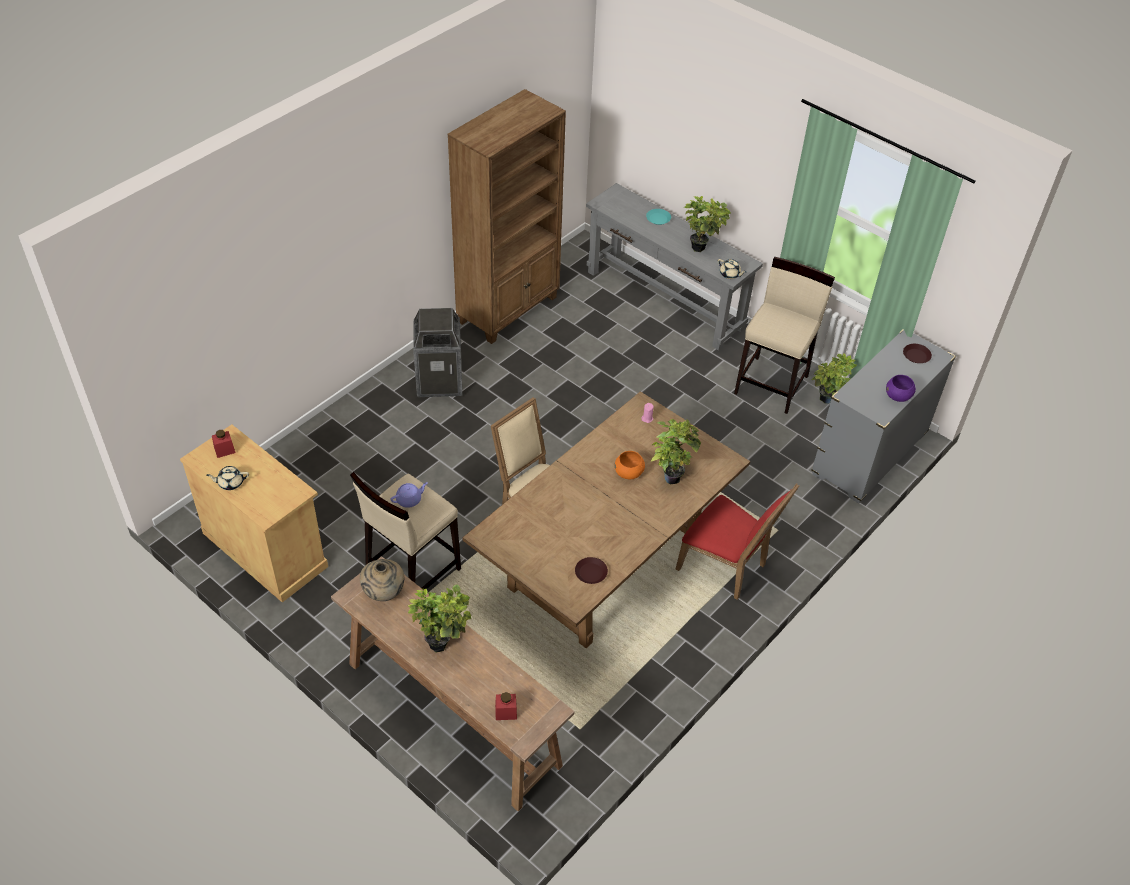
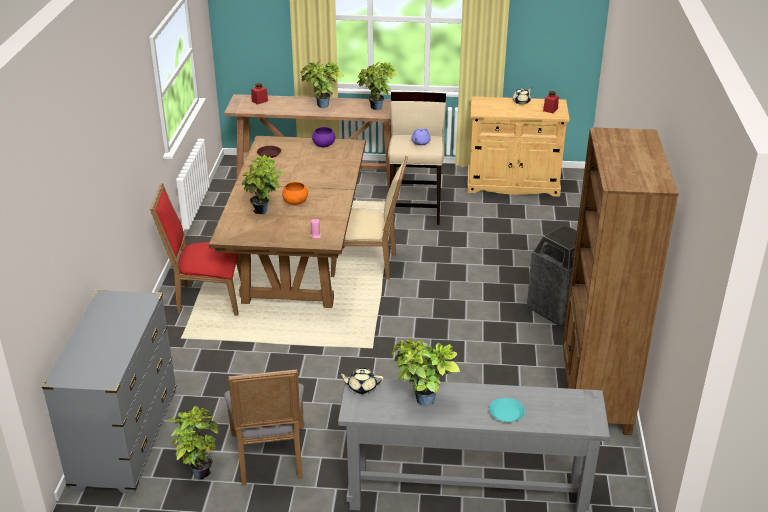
camera: 145 degrees right, 15 degrees down
(384, 593) = (377, 109): beige vase -> potted plant
(772, 384) = (270, 459): beige stool -> grey chair
(898, 396) = (94, 319): purple bowl -> purple bowl (323, 145)
(916, 356) = (89, 366): brown plate -> none

